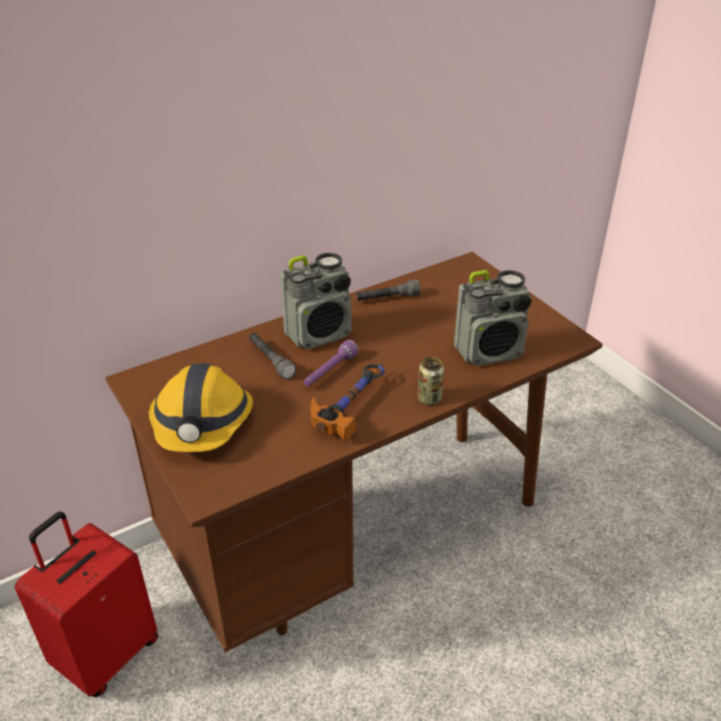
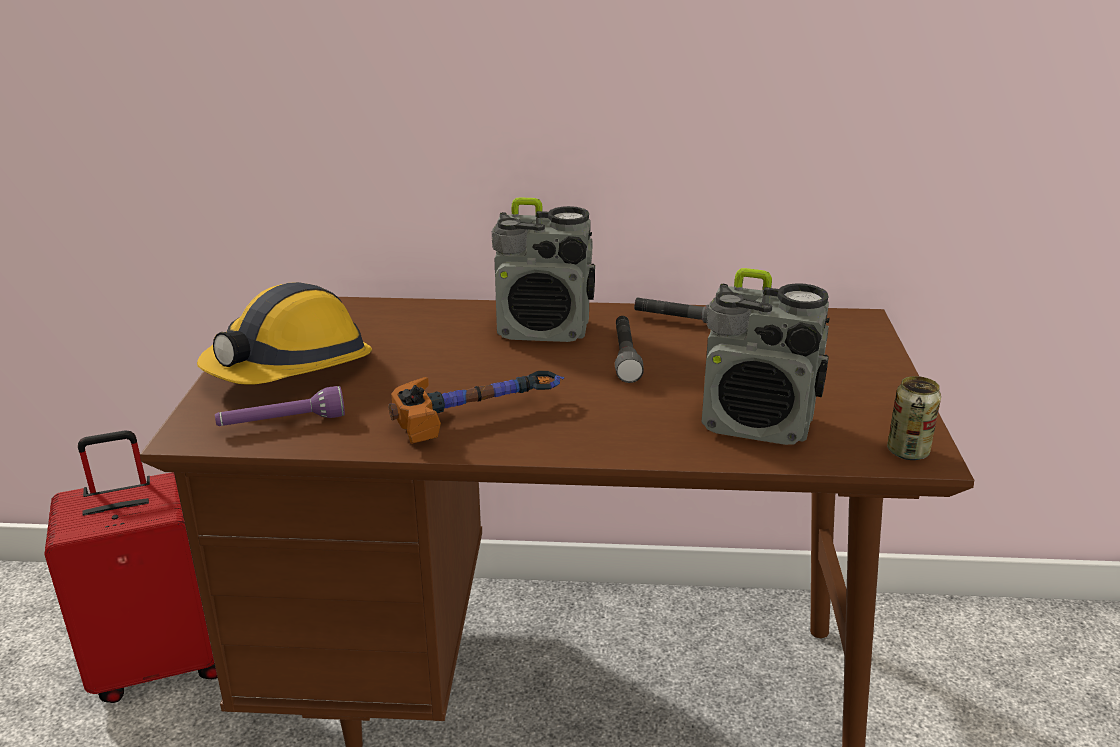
camera: 35 degrees right, 10 degrees down
(271, 360) = (449, 336): grey flashlight -> grey flashlight (625, 357)
(329, 371) = (503, 370): purple flashlight -> purple flashlight (282, 423)
(429, 398) = (594, 444): can -> can (907, 452)

